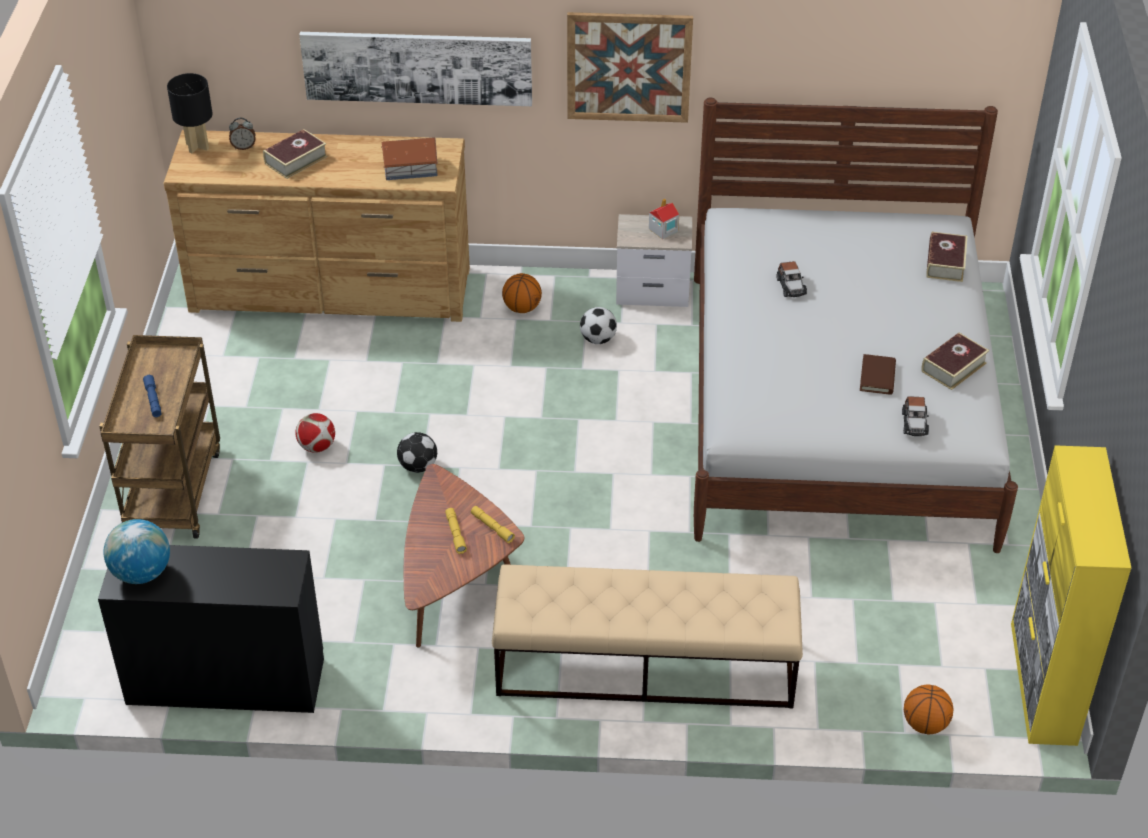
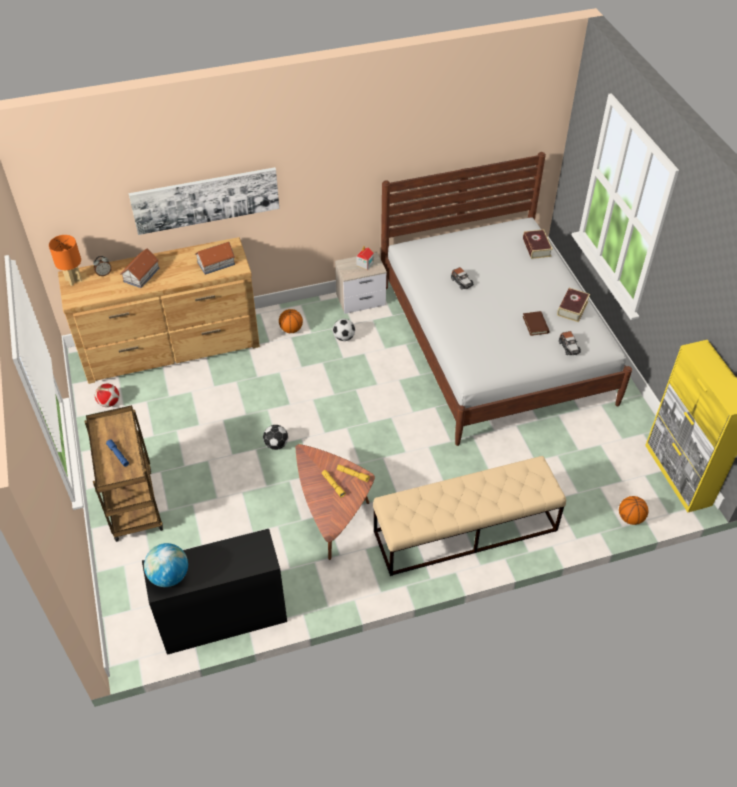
camera: 20 degrees left, 5 degrees up
(197, 146) = (73, 280): black table lamp -> orange table lamp
(296, 160) = (142, 274): book -> toy house
(317, 447) = (209, 449): football -> football (109, 403)
(629, 67) = (335, 172): picture -> none

